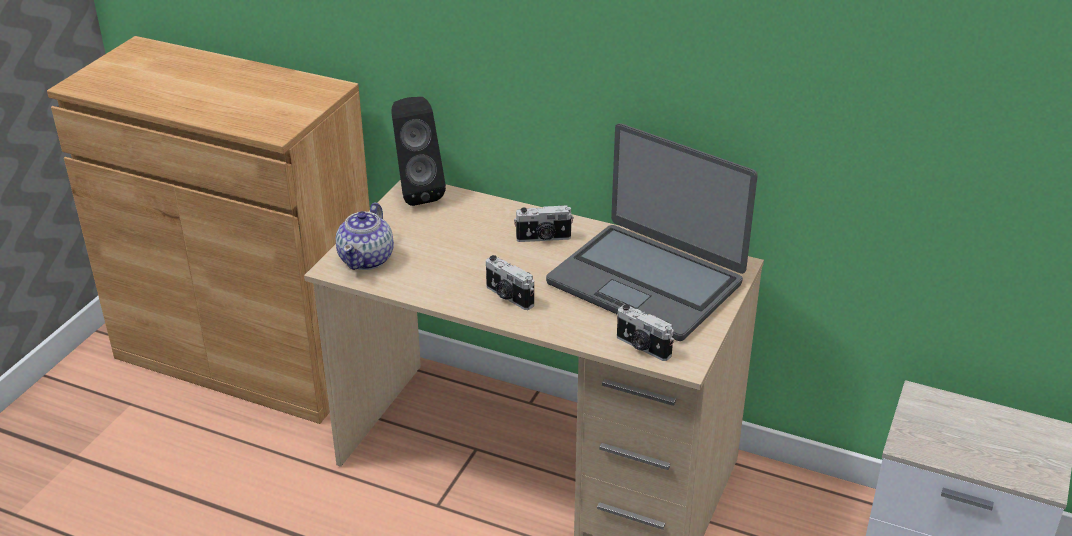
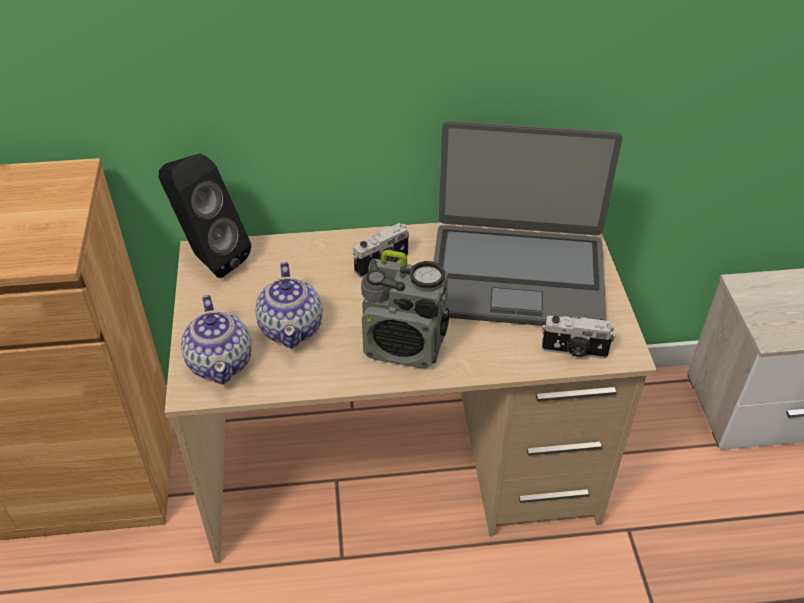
camera: 30 degrees left, 10 degrees up
(436, 255) = (292, 327): none -> teapot
(508, 297) = (404, 347): camera -> radio

